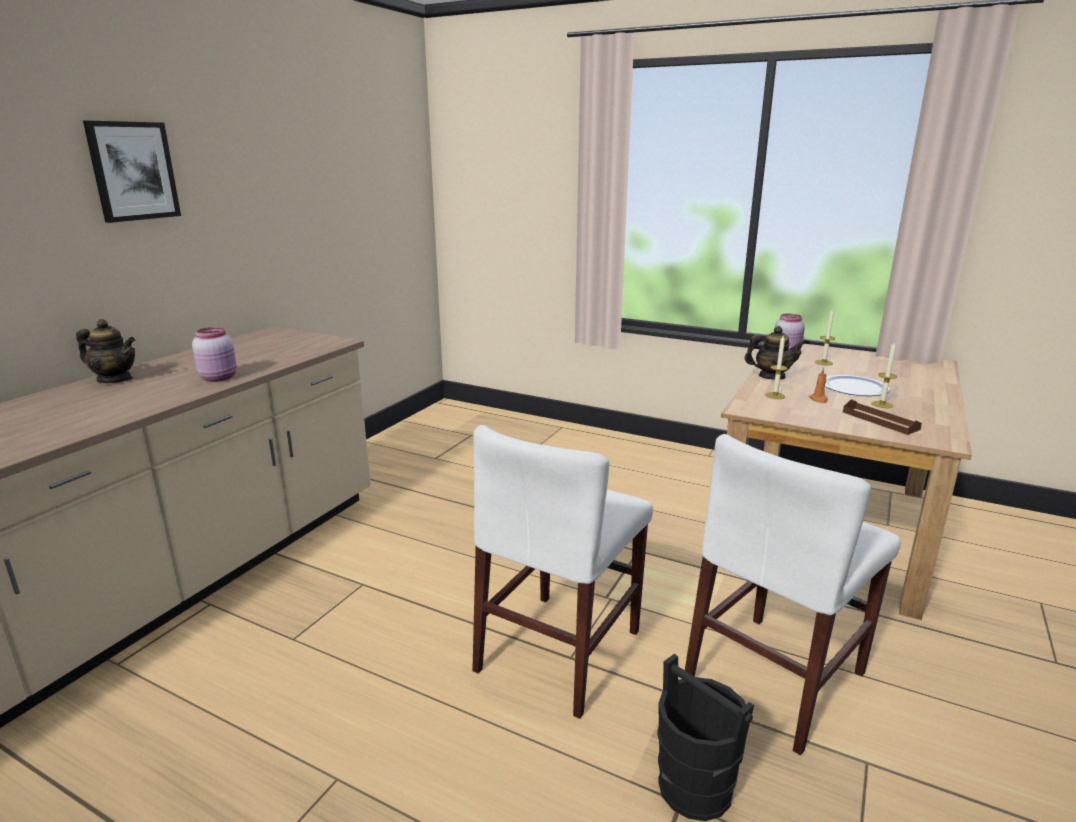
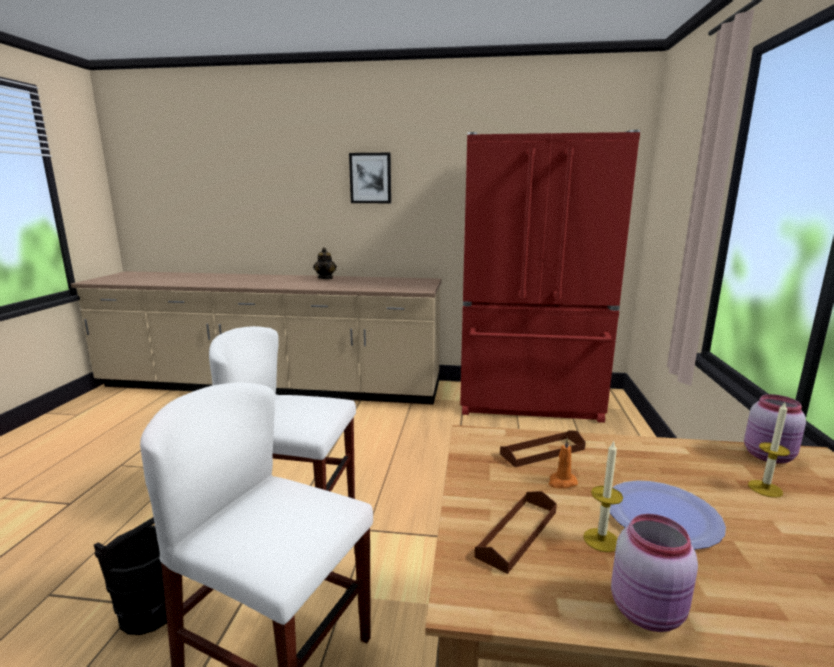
camera: 70 degrees right, 5 degrees down
(219, 378) = (338, 286): pink jar -> pink jar (649, 612)
(421, 446) = (529, 402): none -> red fridge
(771, 376) = (621, 447): teapot -> none
(775, 396) = (542, 451): candle -> brown tray

